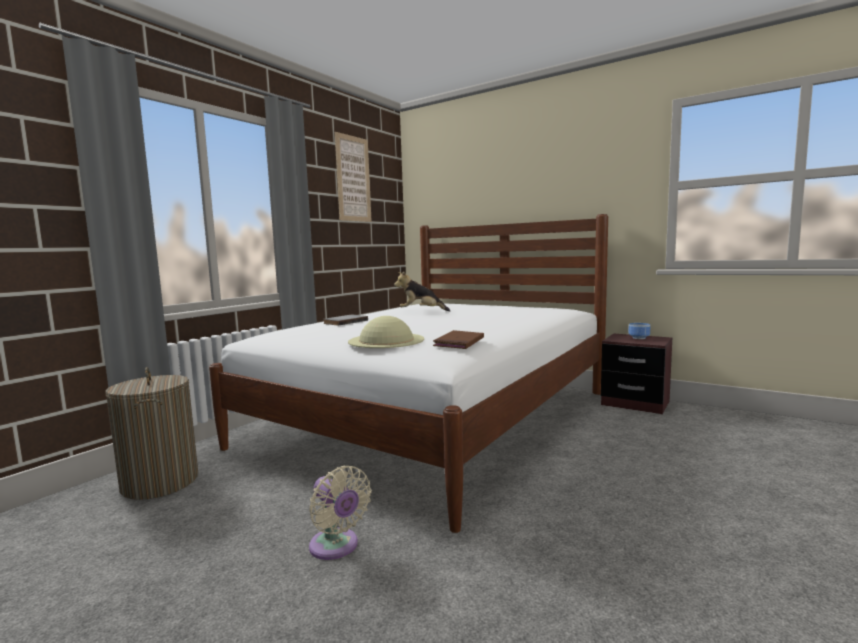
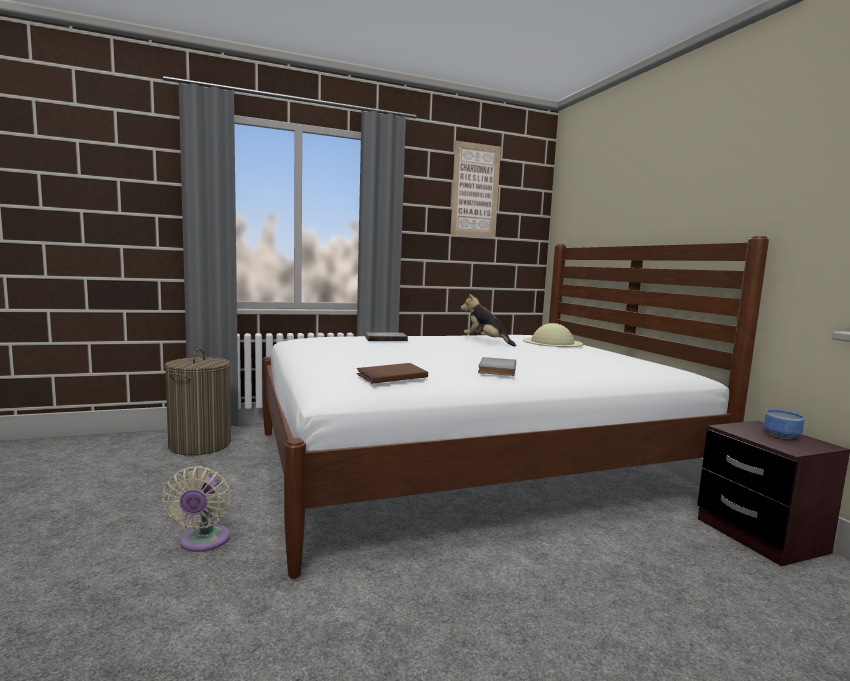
camera: 35 degrees right, 0 degrees up
(386, 340) = (347, 360): beige hat -> beige hat (552, 342)
(495, 325) = (495, 369): none -> grey book

